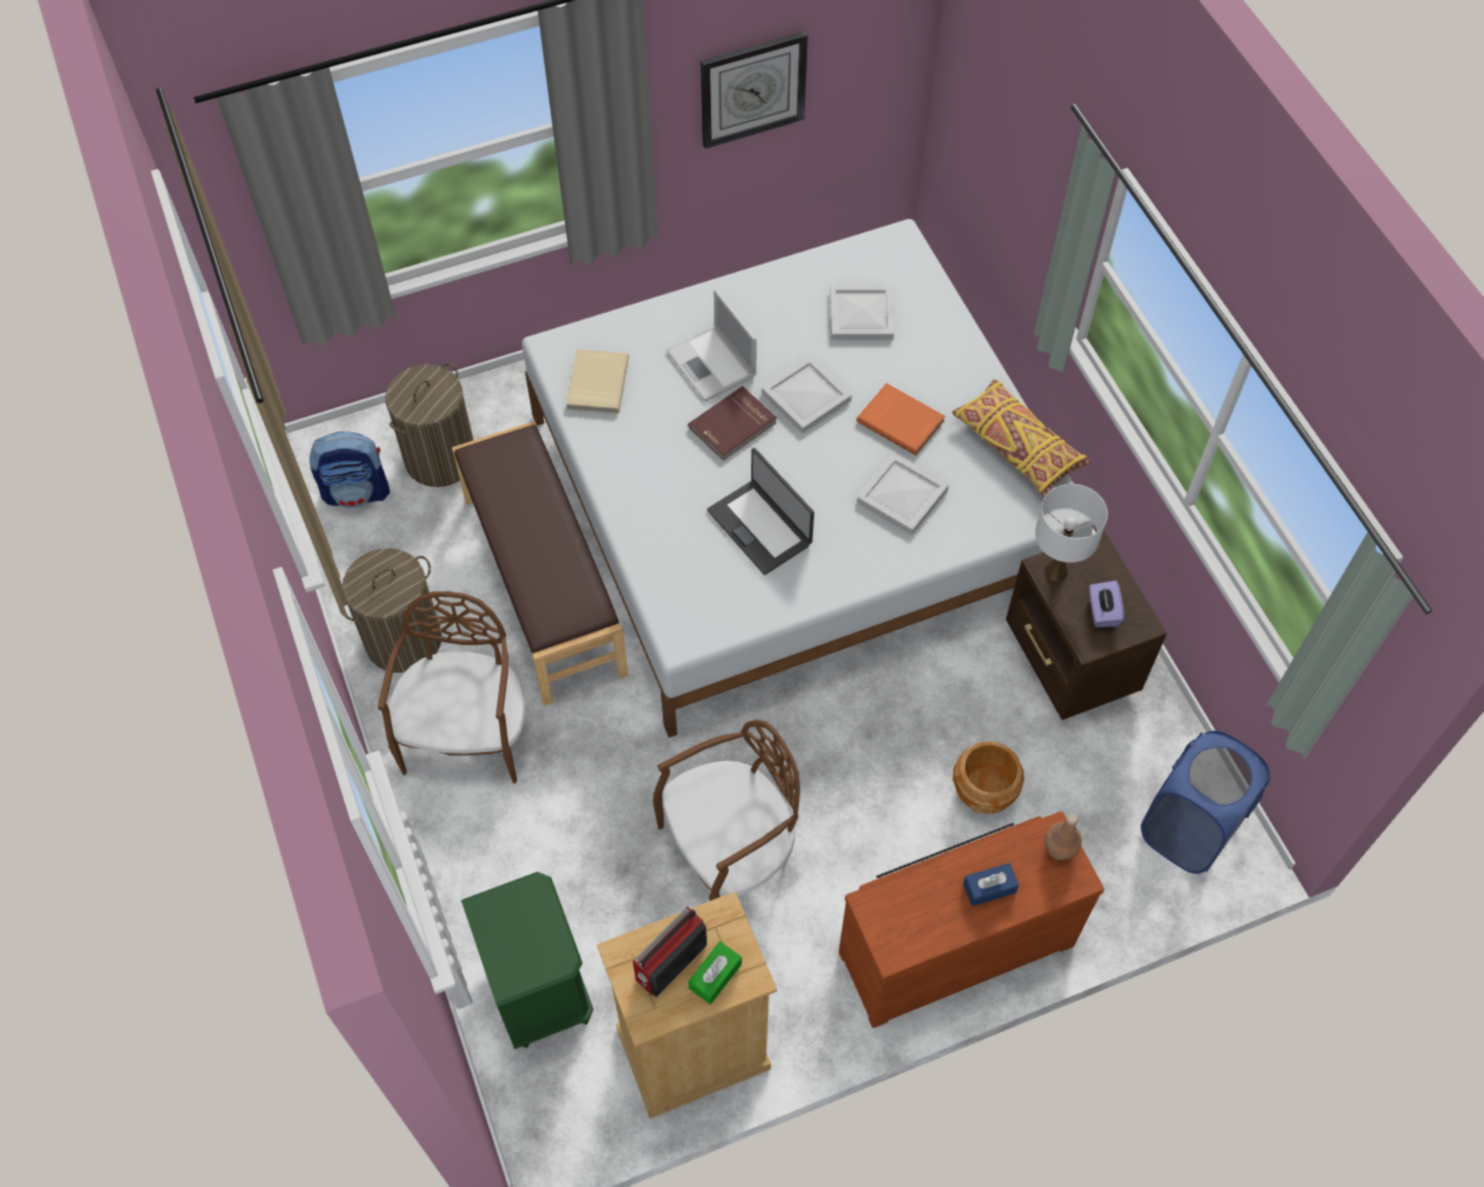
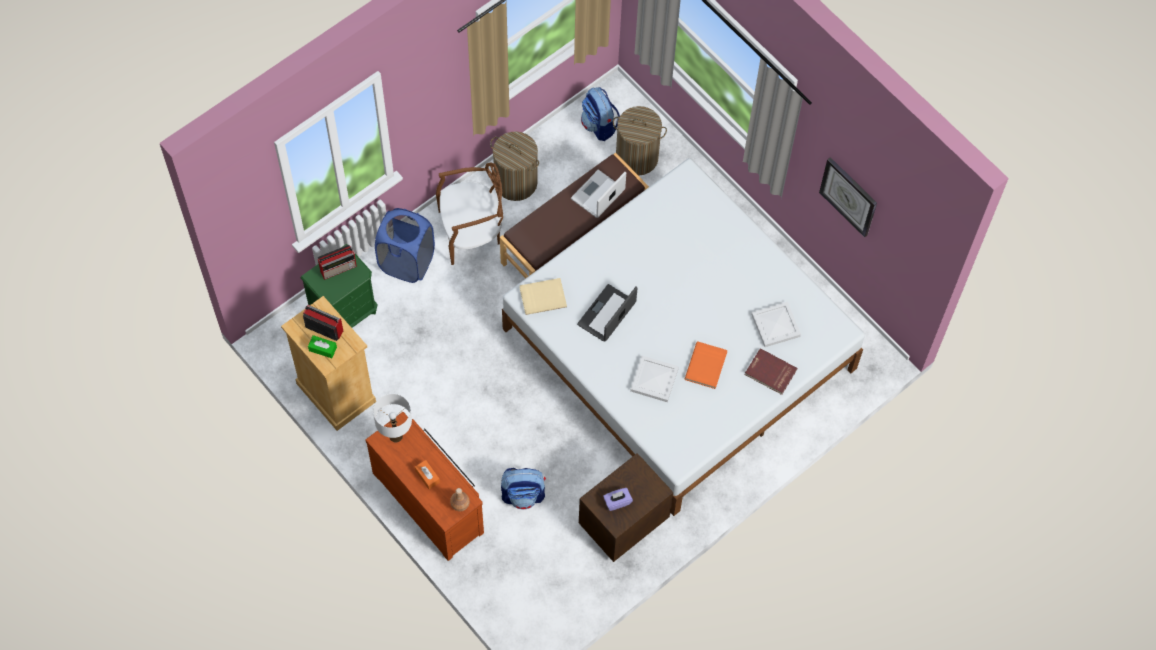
camera: 70 degrees right, 5 degrees up
(508, 927) = (339, 268): none -> radio
(596, 383) = (672, 204): beige book -> beige book (542, 296)
(712, 365) = (708, 258): laptop -> laptop (597, 195)
(730, 852) = (446, 378): brown chair -> none
(733, 426) = (669, 281): red book -> red book (770, 373)
(805, 397) = (704, 312): white tray -> none
(983, 792) = (523, 495): brown planter -> backpack
(989, 888) = (427, 476): blue tissue box -> orange tissue box
(1017, 446) = (712, 432): yellow pillow -> none
(1055, 571) = (635, 472): white table lamp -> white table lamp (395, 435)
(1188, 829) = (536, 607): blue laundry basket -> blue laundry basket (406, 262)

